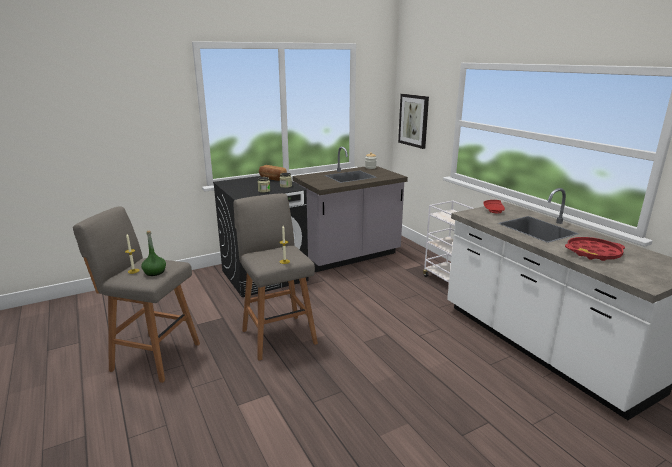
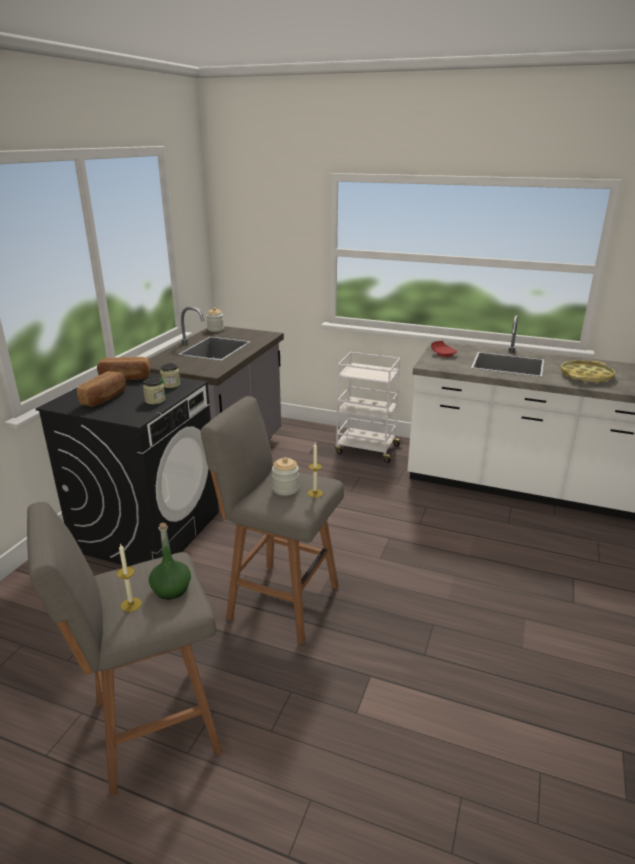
camera: 40 degrees left, 5 degrees up
(246, 184) = (105, 398): none -> bread
(274, 254) = (285, 489): none -> jar
(413, 120) = (252, 254): picture -> none
(593, 253) = (586, 376): red tray -> yellow tray

